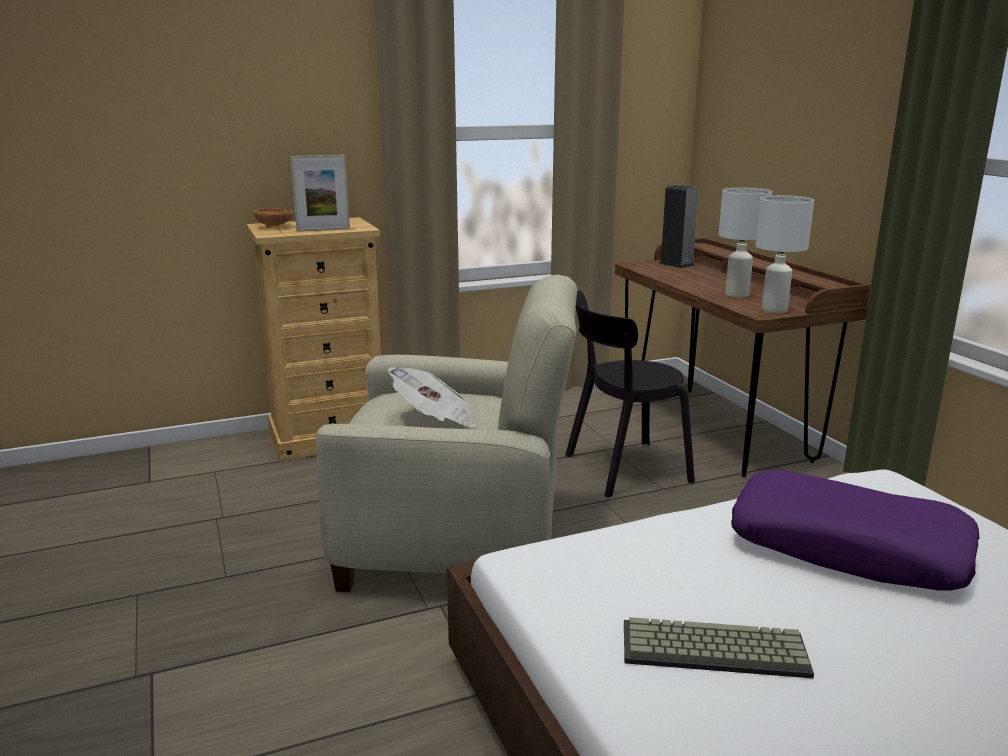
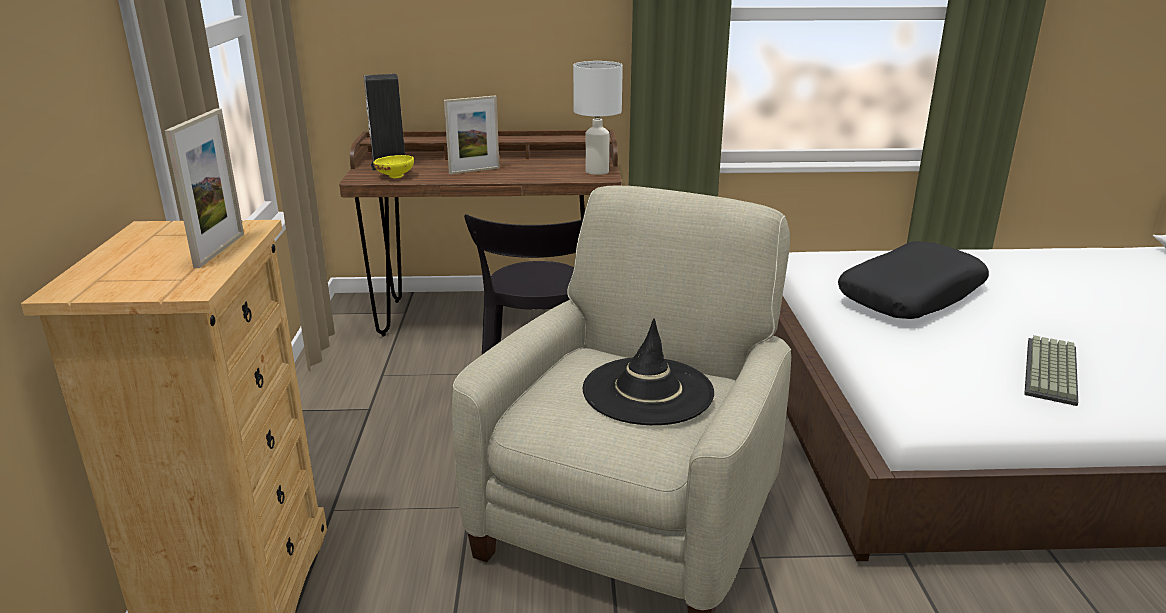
camera: 70 degrees left, 5 degrees up
(275, 227) = (118, 281): brown bowl -> none
(435, 419) = (647, 391): newspaper -> black hat
(654, 269) = (394, 176): none -> yellow bowl
(705, 282) = (474, 171): none -> picture frame
(737, 295) = (535, 171): white table lamp -> none
(848, 548) = (910, 295): purple pillow -> black pillow

